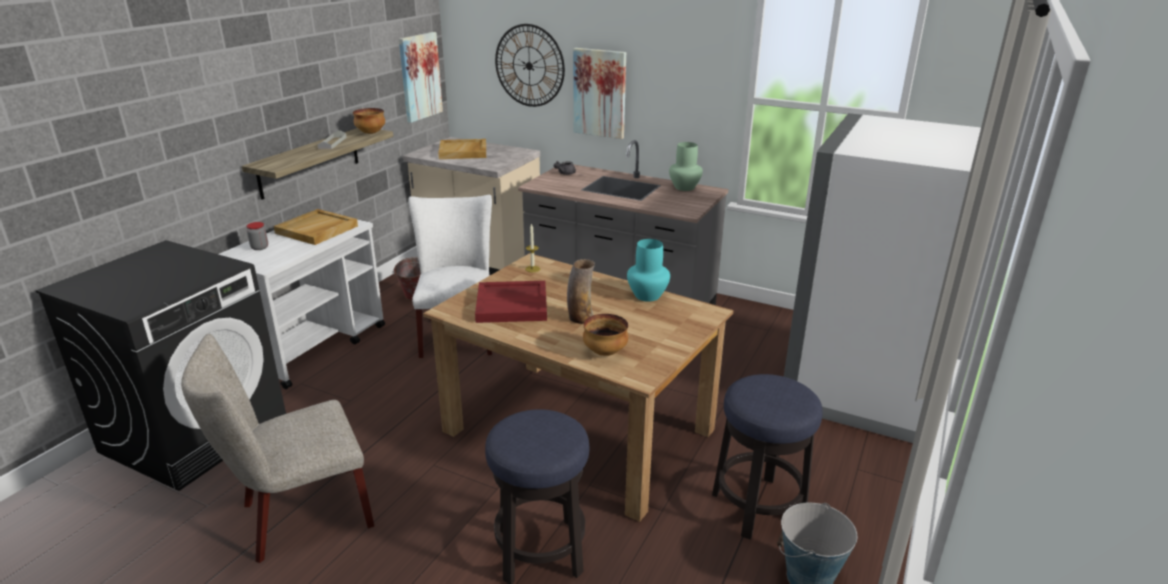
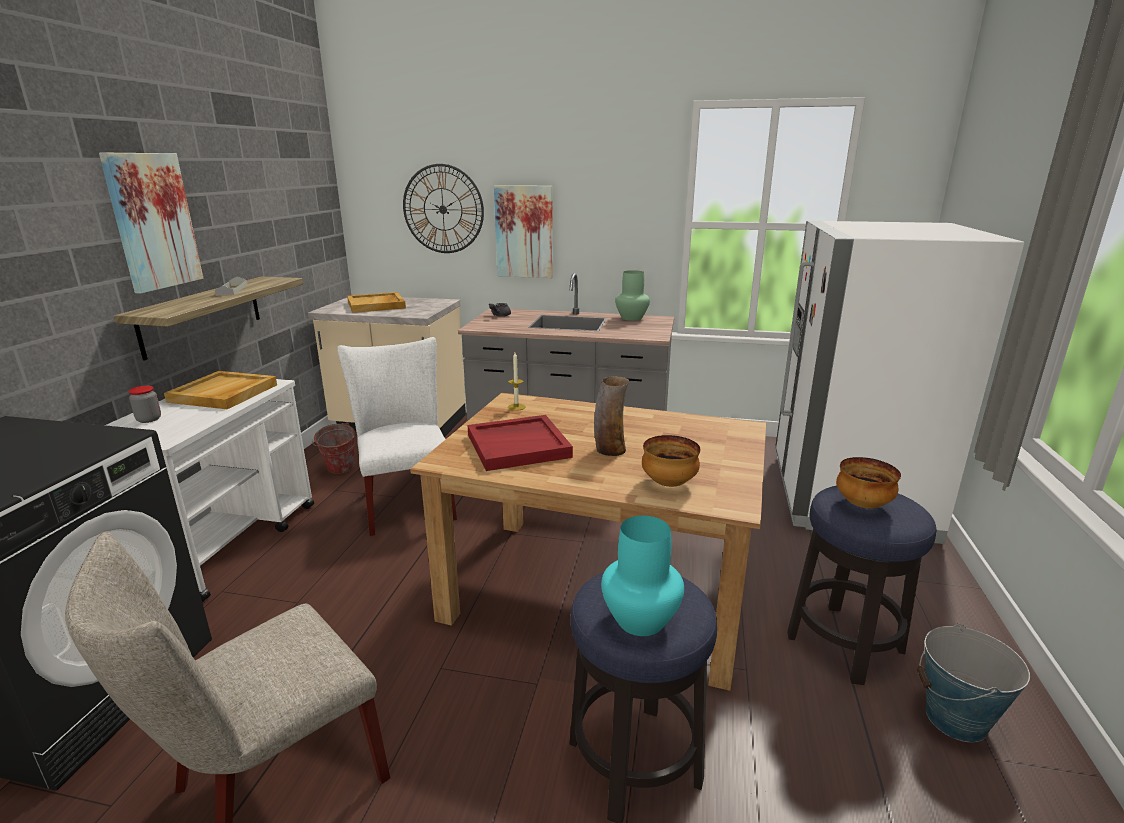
camera: 15 degrees left, 5 degrees down
(371, 133) = (277, 280): bowl -> bowl (862, 504)
(419, 76) = (319, 226): picture -> picture (152, 221)
(647, 296) = (665, 419): turquoise vase -> turquoise vase (641, 621)

